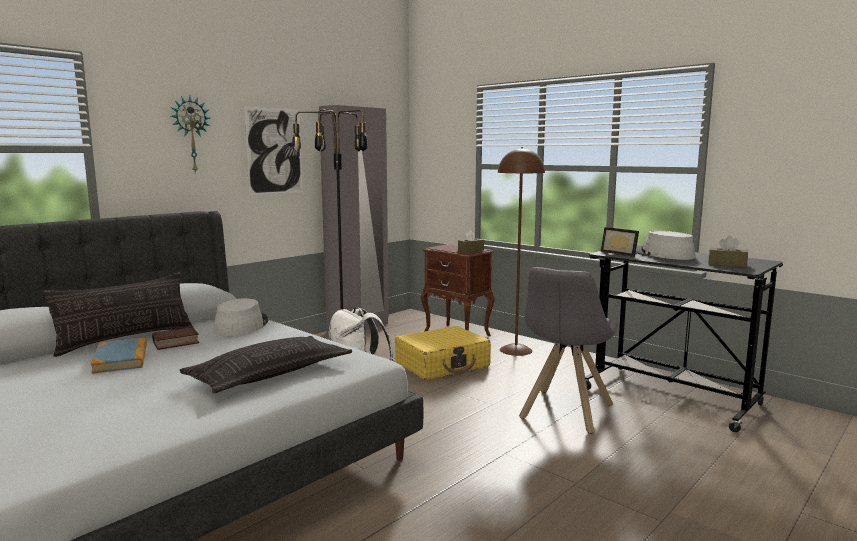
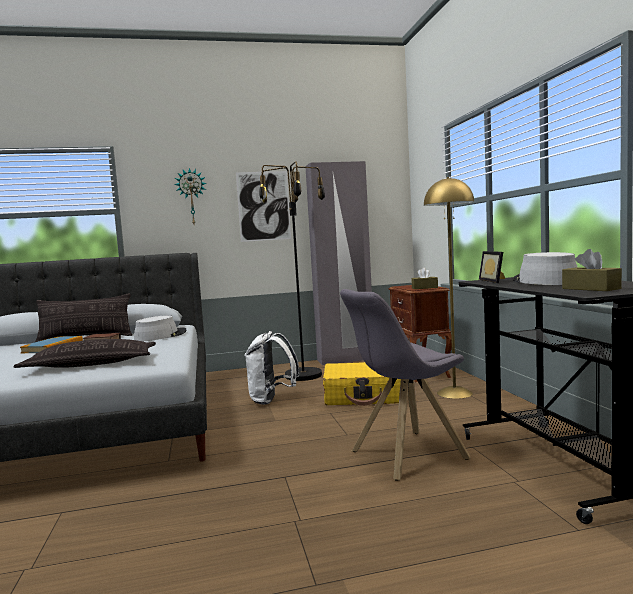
camera: 35 degrees right, 5 degrees down
(516, 350) = (454, 393): brown floor lamp -> yellow floor lamp

